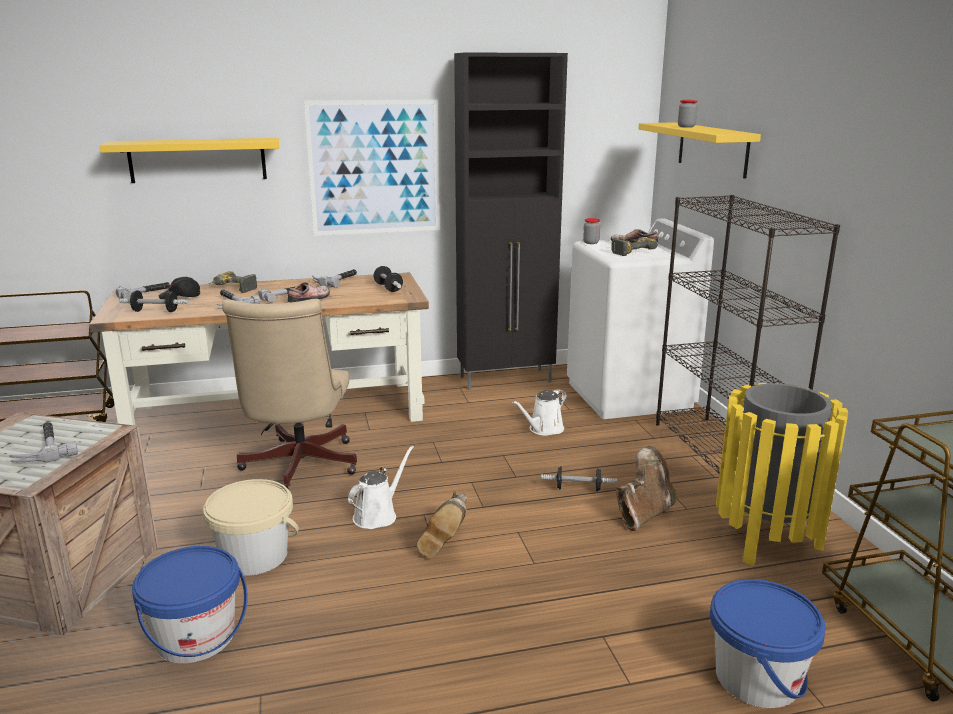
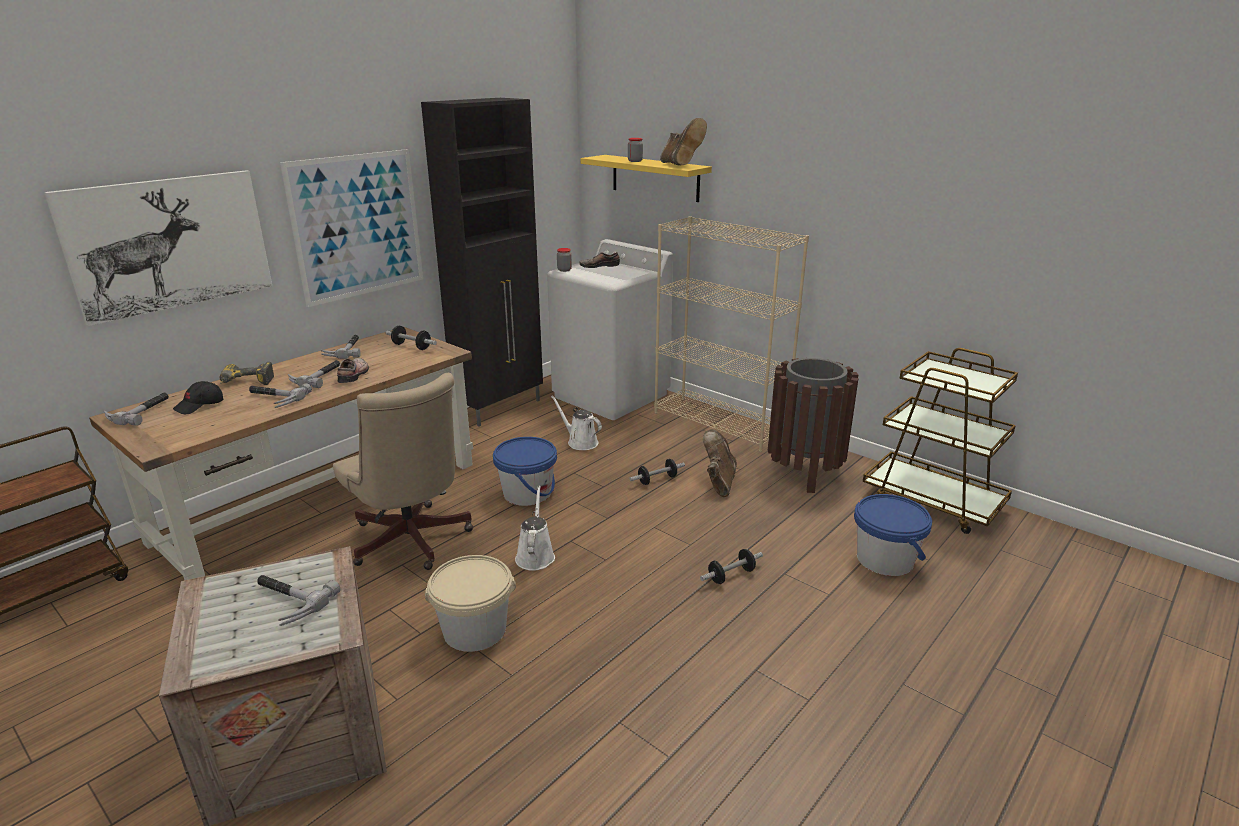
camera: 35 degrees left, 5 degrees up
(155, 311) = (201, 428): dumbbell -> dumbbell (731, 575)
(196, 637) = (512, 711): blue bucket -> blue bucket (527, 493)
(197, 160) = (169, 244): yellow shelf -> picture
(445, 545) = (615, 557): brown boot -> brown boot (680, 165)
(543, 429) = (580, 442): white watering can -> white watering can turned 120 degrees clockwise
(631, 251) = (609, 273): power drill -> none
(721, 455) = (720, 423): black bookcase -> beige bookcase
(766, 539) = (804, 473): yellow trash can -> brown trash can

